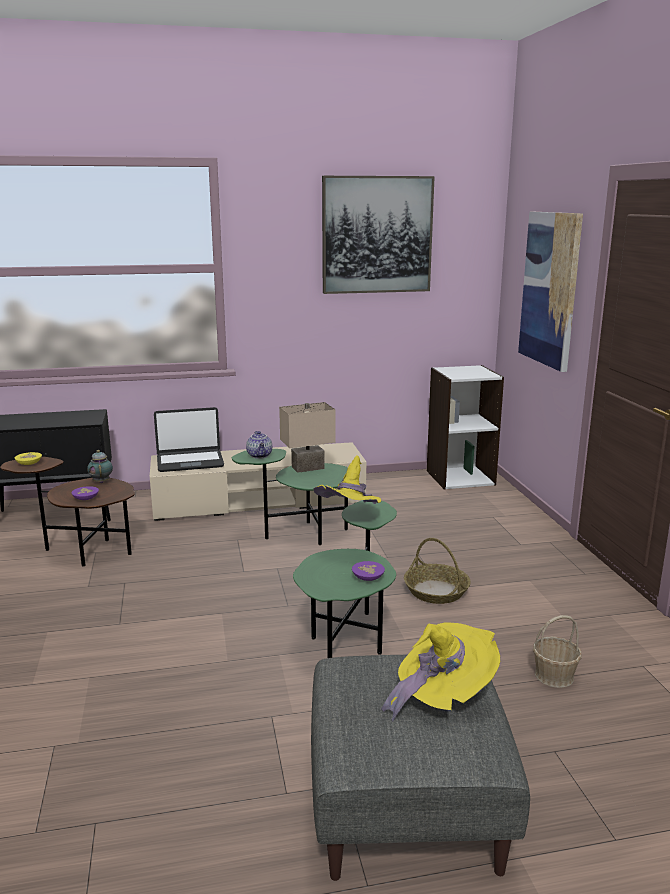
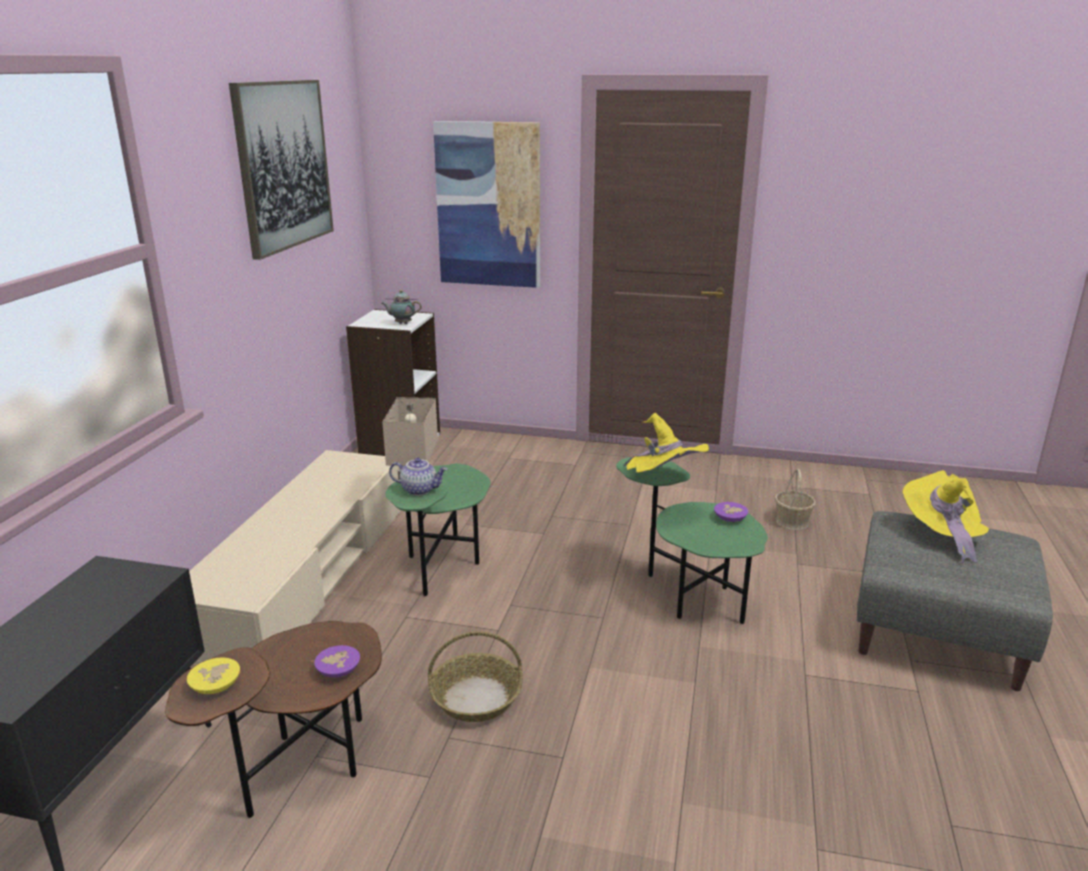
camera: 65 degrees left, 5 degrees up
(101, 481) = (278, 647): teapot -> teapot (402, 323)
(190, 462) = (240, 568): laptop -> none
(436, 591) = (632, 528): basket -> basket (476, 697)

